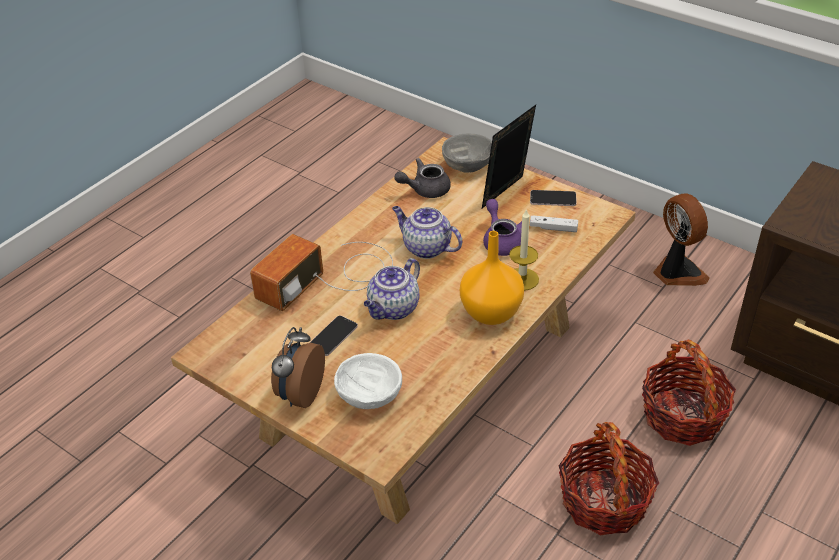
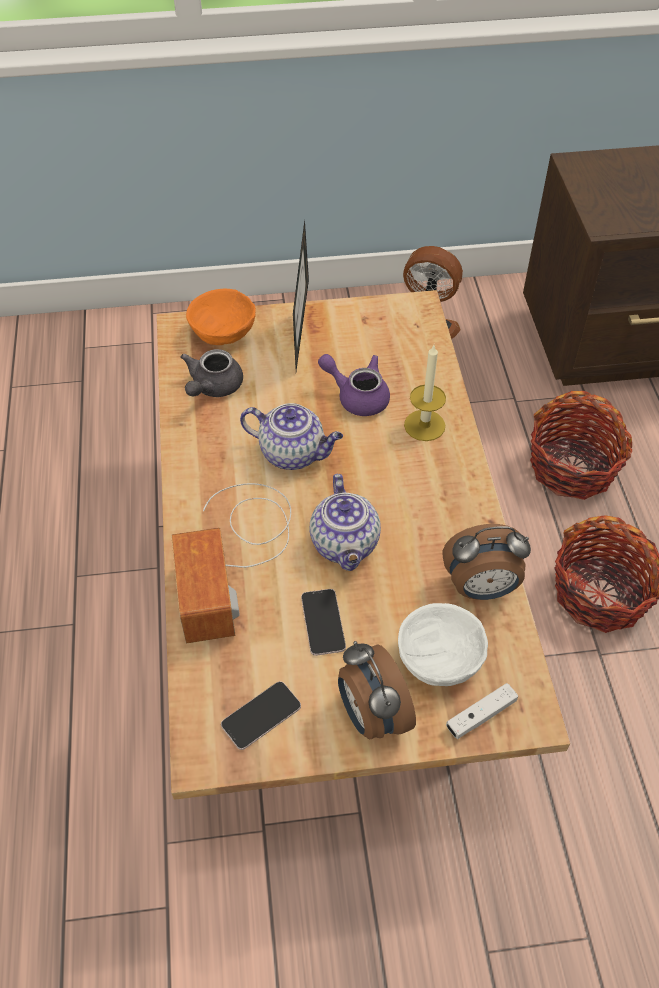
camera: 45 degrees left, 10 degrees up
(426, 248) = (293, 453): teapot -> teapot turned 150 degrees counterclockwise
(440, 379) = (481, 588): none -> alarm clock
(468, 165) = (223, 333): grey bowl -> orange bowl
(490, 312) = (438, 481): orange vase -> none
(553, 199) = (350, 320): phone -> phone (261, 715)
(553, 228) = (387, 352): white game controller -> white game controller (481, 715)

